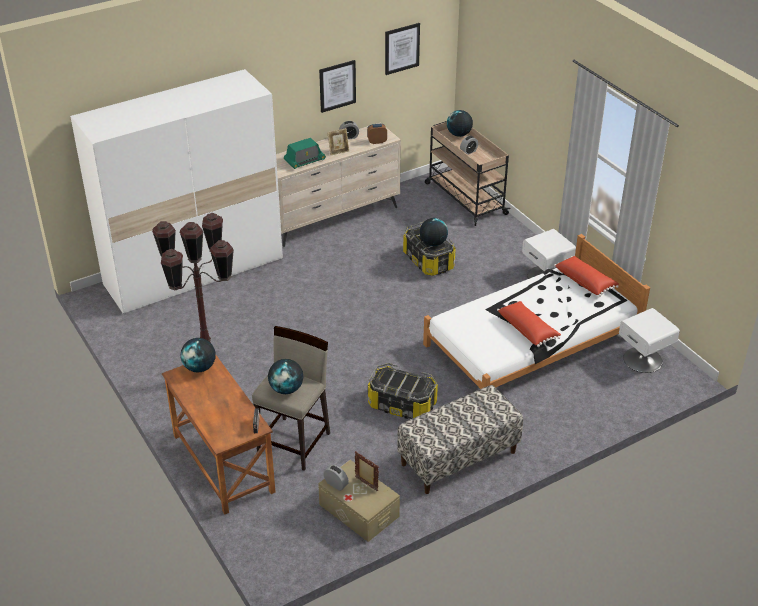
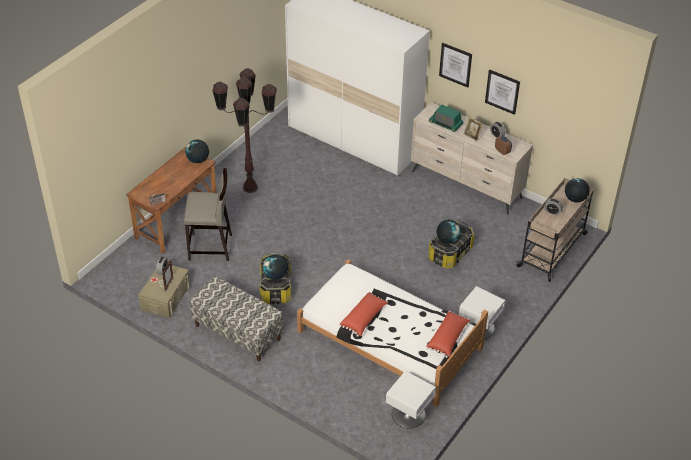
camera: 65 degrees right, 5 degrees up
(286, 389) = (198, 204): globe -> globe (275, 275)
(402, 48) = (563, 100): picture -> picture (455, 64)

